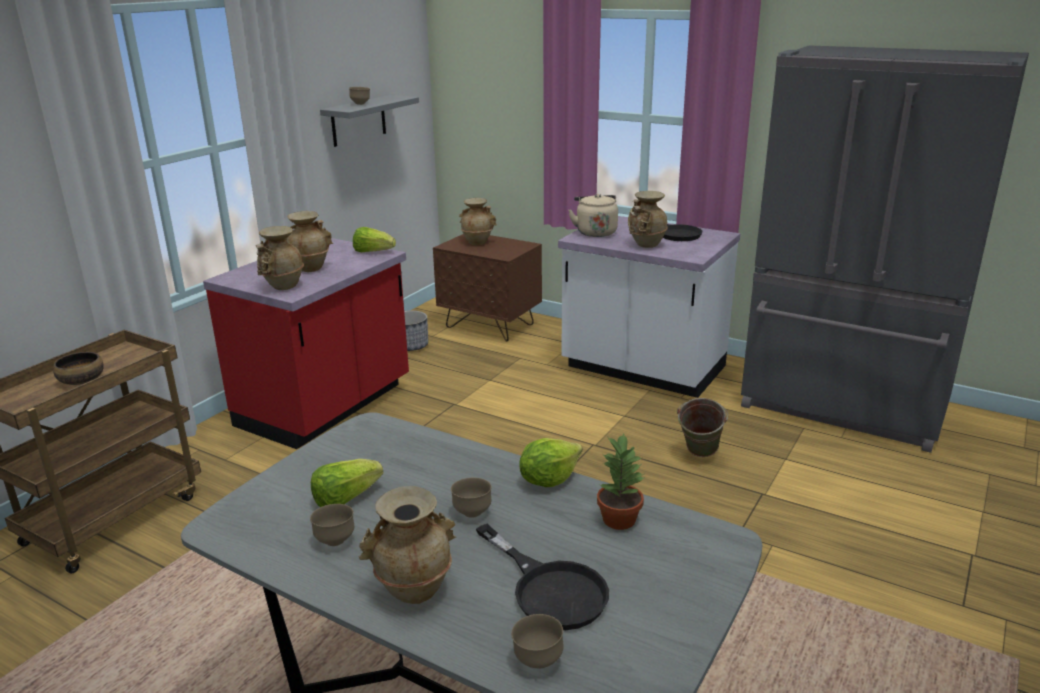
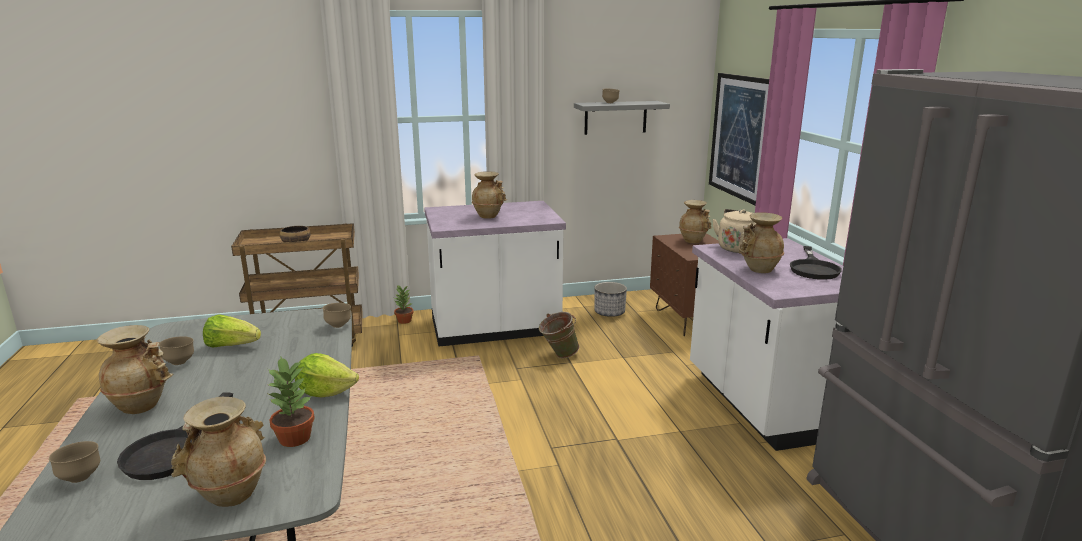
camera: 45 degrees right, 5 degrees down
(201, 443) = (404, 321): none -> potted plant
(282, 286) = (449, 221): beige vase -> beige vase (230, 494)
(326, 406) = (495, 329): red counter -> white counter
(373, 252) = (546, 217): lettuce -> none
(472, 512) = (252, 386): brown bowl -> brown bowl (338, 325)
(491, 123) = (740, 137): none -> picture
(698, 455) = (688, 495): green bucket -> green bucket (558, 355)

